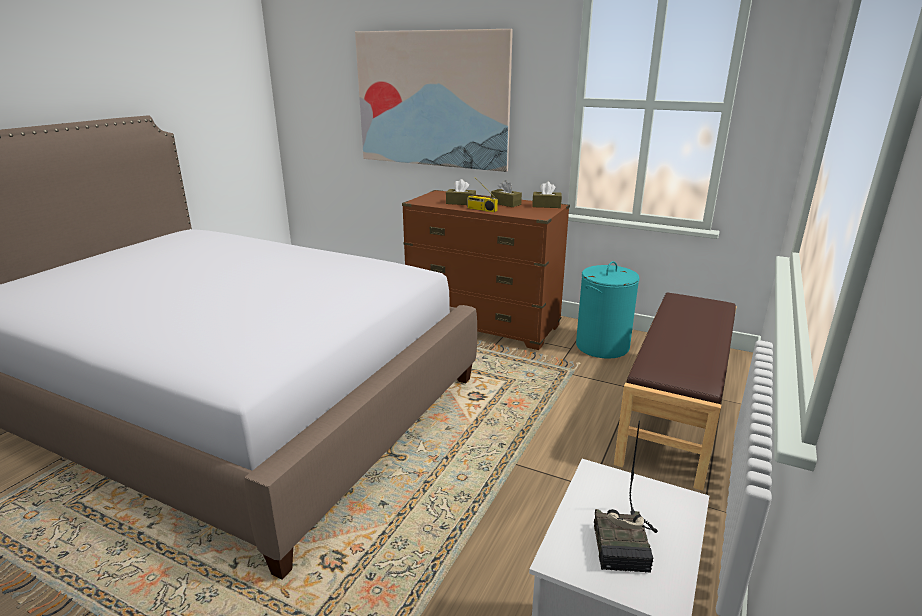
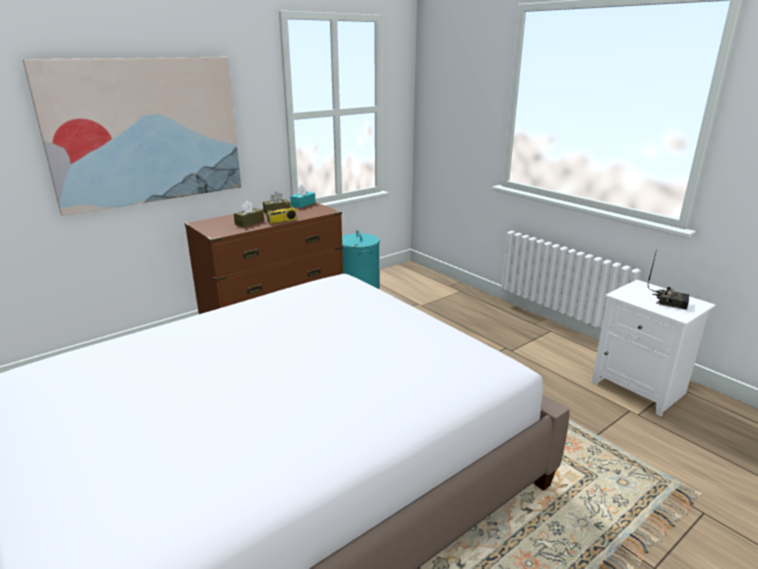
camera: 65 degrees left, 0 degrees up
(546, 206) = (303, 204): brown tissue box -> turquoise tissue box
(676, 412) = (452, 301): brown bench -> none

